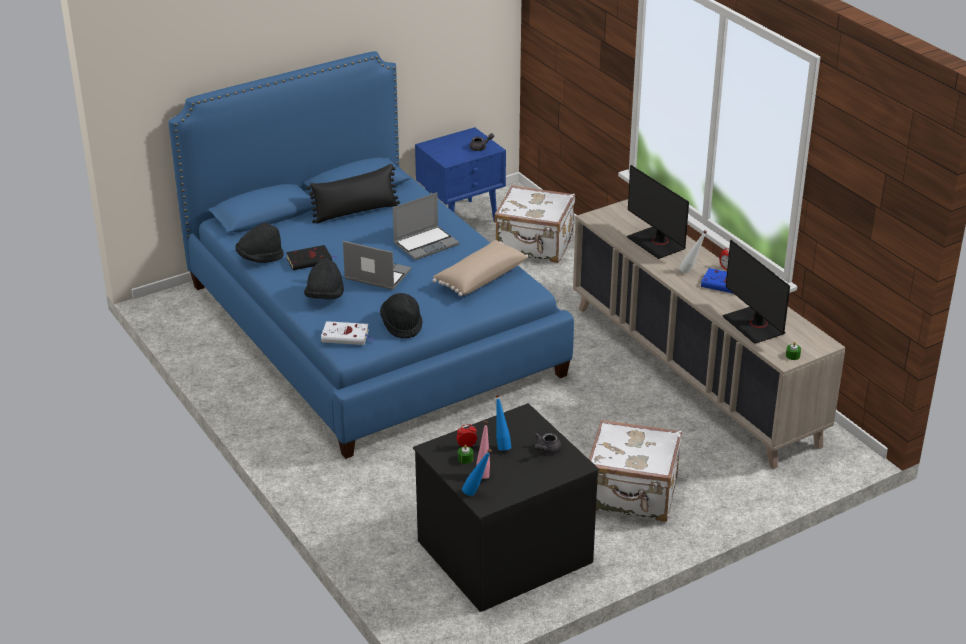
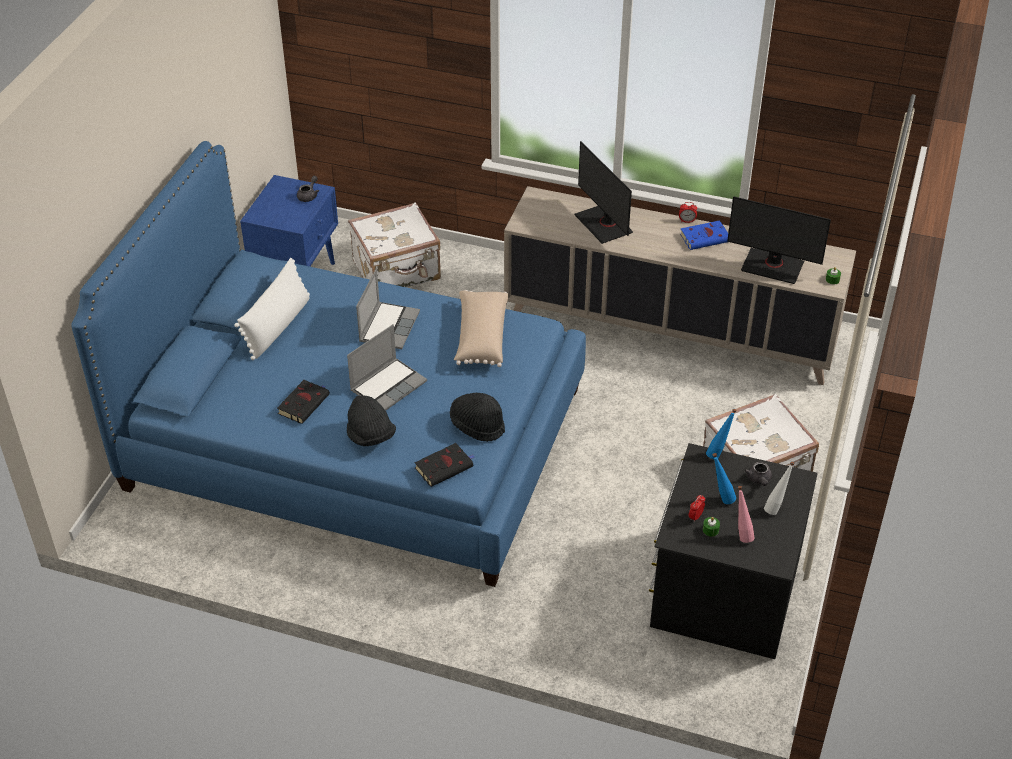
camera: 40 degrees left, 10 degrees up
(260, 258) = (250, 428): black hat -> none
(346, 336) = (445, 467): white book -> black book
(355, 212) = (278, 326): black pillow -> white pillow
(376, 275) = (388, 385): laptop -> laptop turned 150 degrees clockwise
(476, 493) = (760, 557): blue bottle -> blue bottle (718, 453)
(656, 243) = (604, 224): monitor -> monitor turned 45 degrees clockwise
(691, 271) = (664, 239): white bottle -> white bottle (776, 508)

